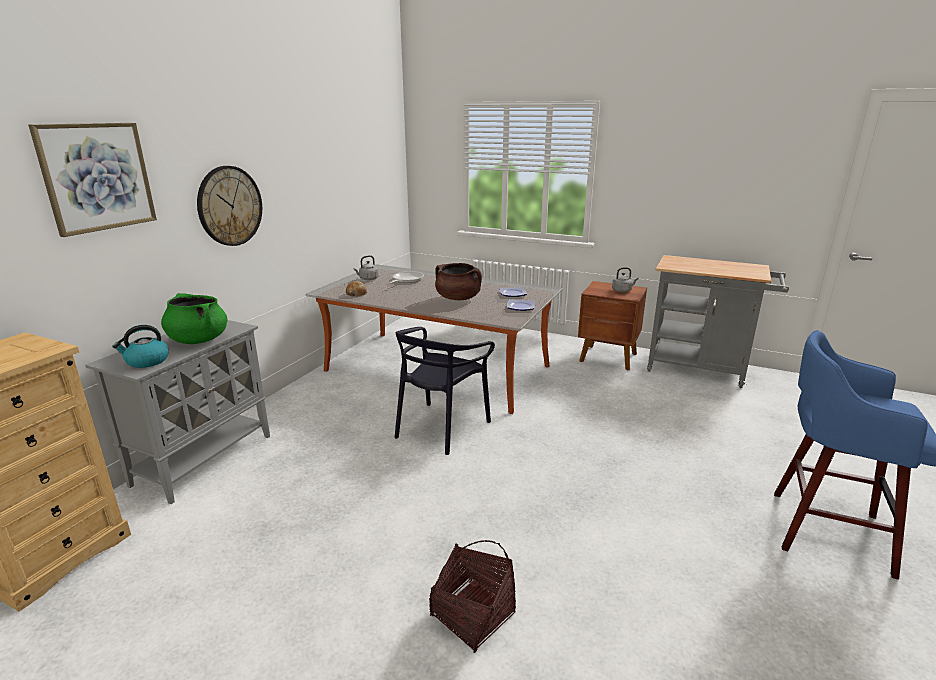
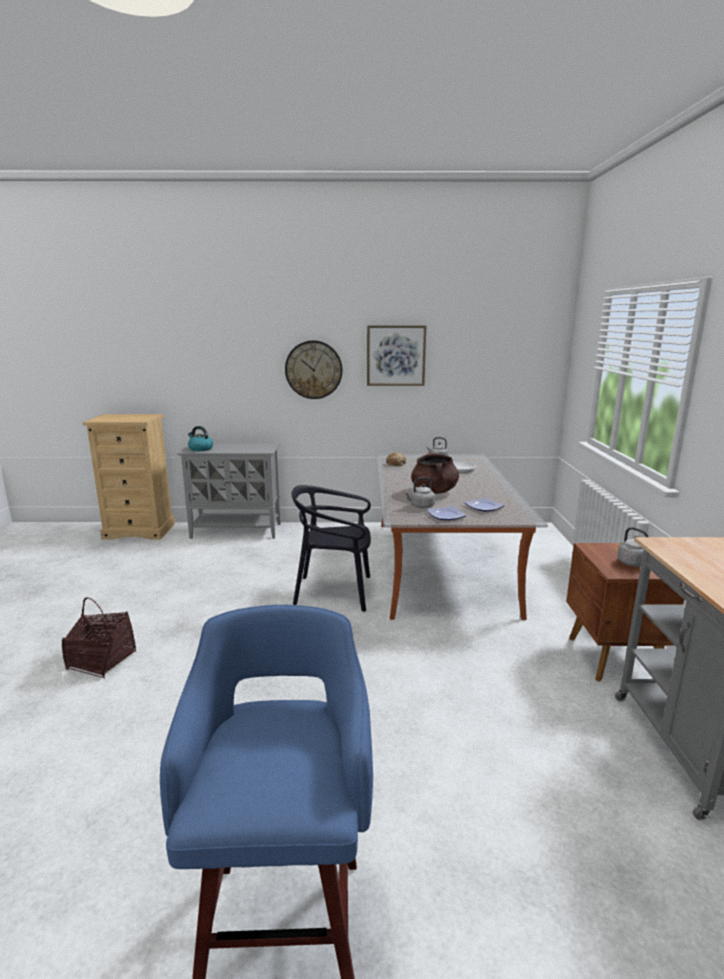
camera: 65 degrees right, 5 degrees down
(97, 177) = (220, 339): picture -> picture (396, 355)
(198, 340) = (238, 449): green cooking pot -> none
(491, 309) = (420, 506): none -> grey kettle

